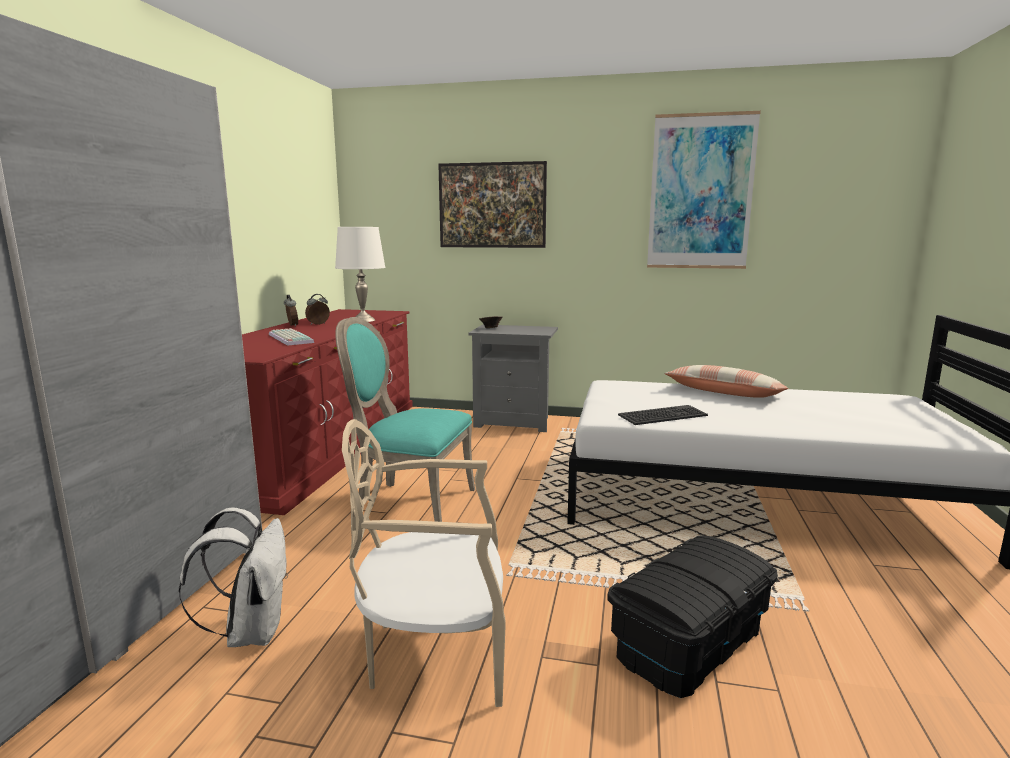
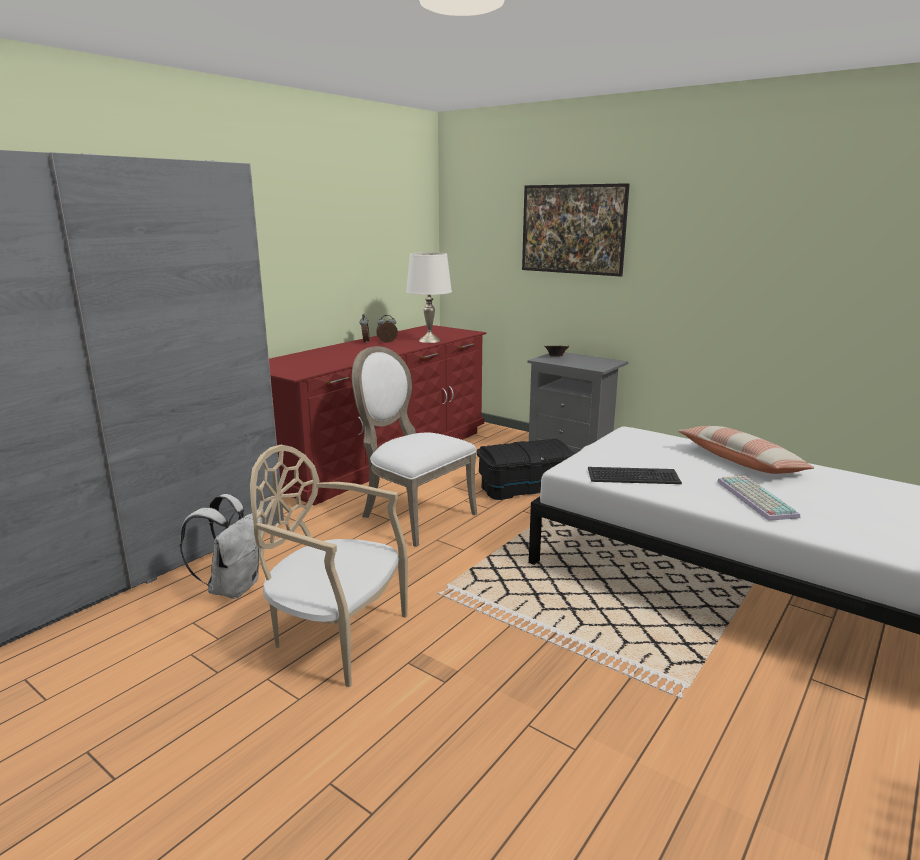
camera: 25 degrees right, 5 degrees up
(289, 338) = (344, 356): keyboard -> keyboard (753, 498)
(410, 503) = (413, 515): turquoise chair -> white chair
(690, 643) = (537, 690): black storage box -> black storage box (524, 487)
(700, 192) = (799, 221): picture -> none

